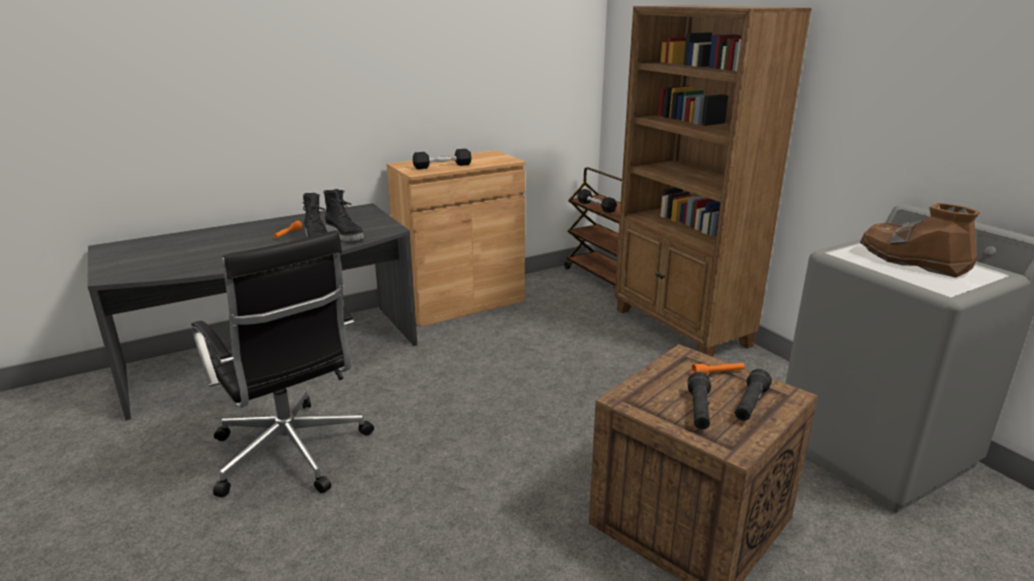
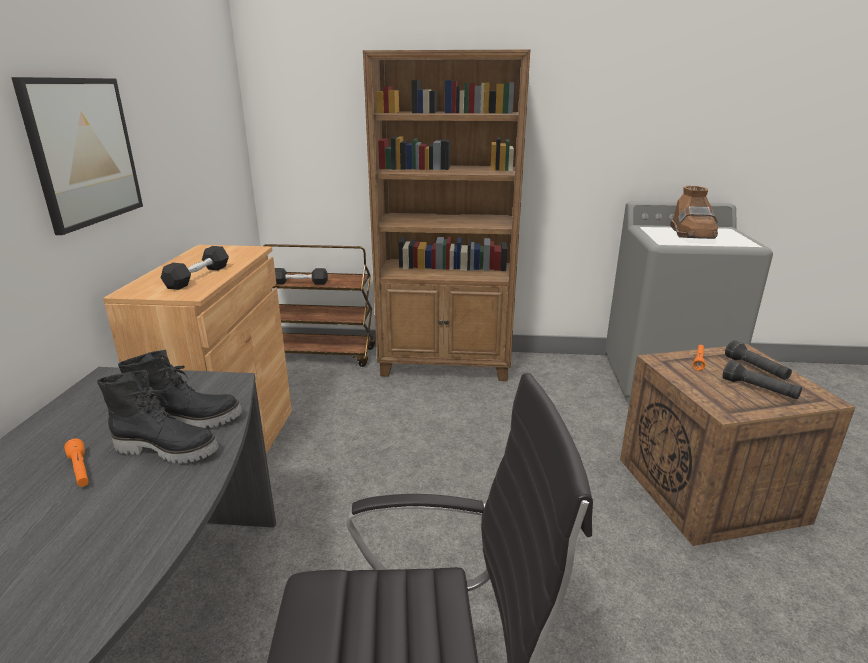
camera: 55 degrees left, 0 degrees up
(399, 74) = (84, 152): none -> picture
(912, 261) = (692, 235): brown boot -> brown boot turned 75 degrees counterclockwise

